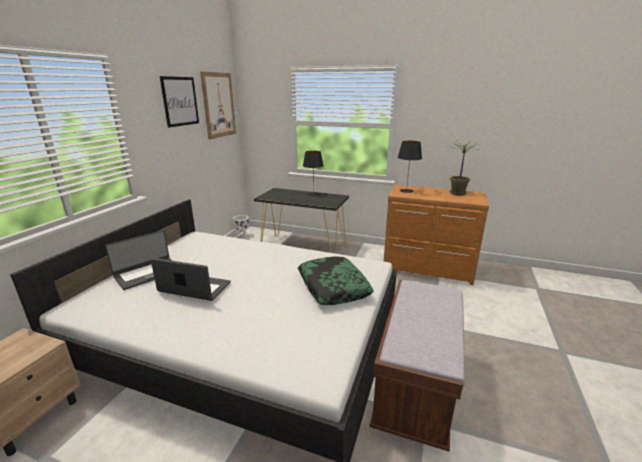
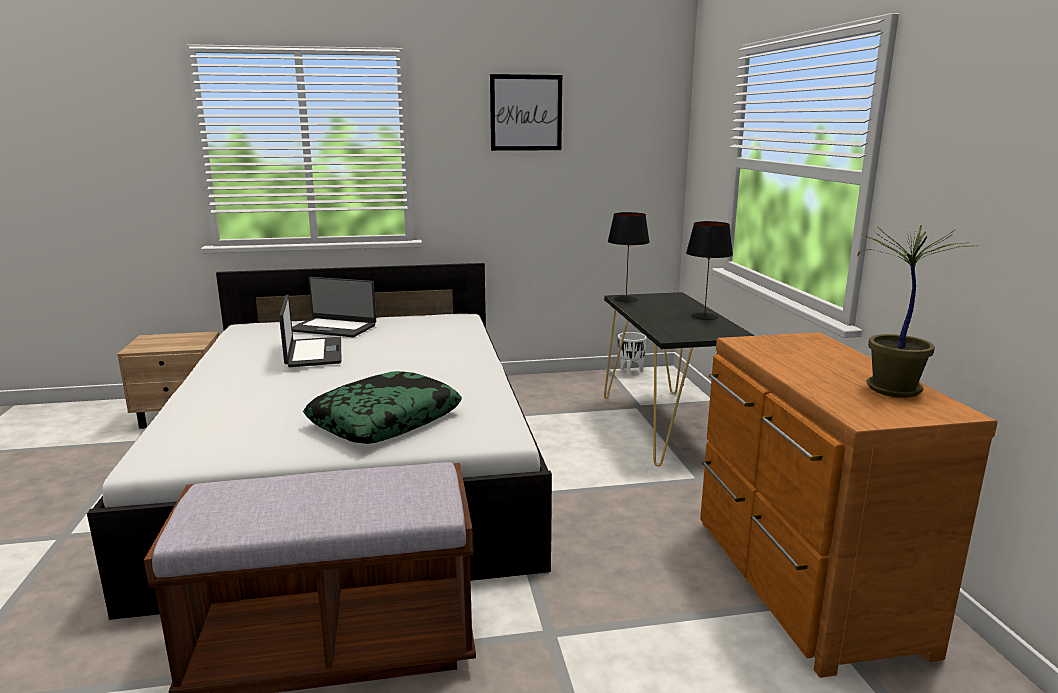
camera: 60 degrees right, 5 degrees down
(219, 105) = (623, 123): picture -> none
(406, 191) = (788, 345): black table lamp -> black table lamp (625, 299)

